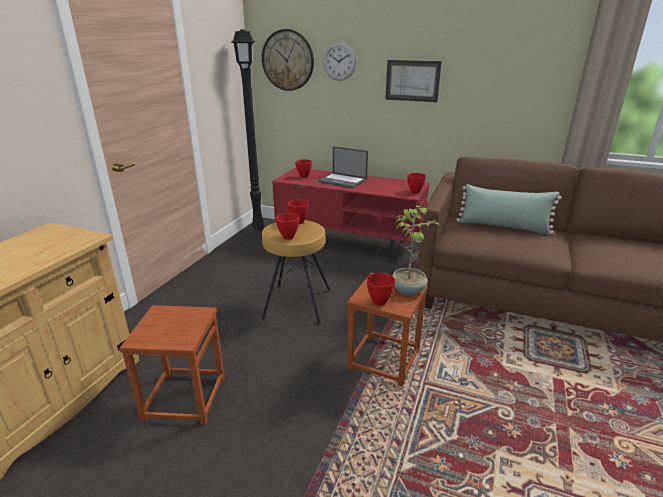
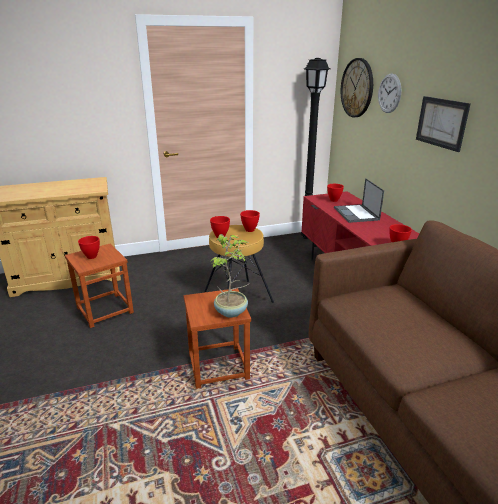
camera: 50 degrees right, 0 degrees up
(380, 301) = (198, 307): red bowl -> red bowl (92, 257)
(503, 227) = (418, 315): green pillow -> none

